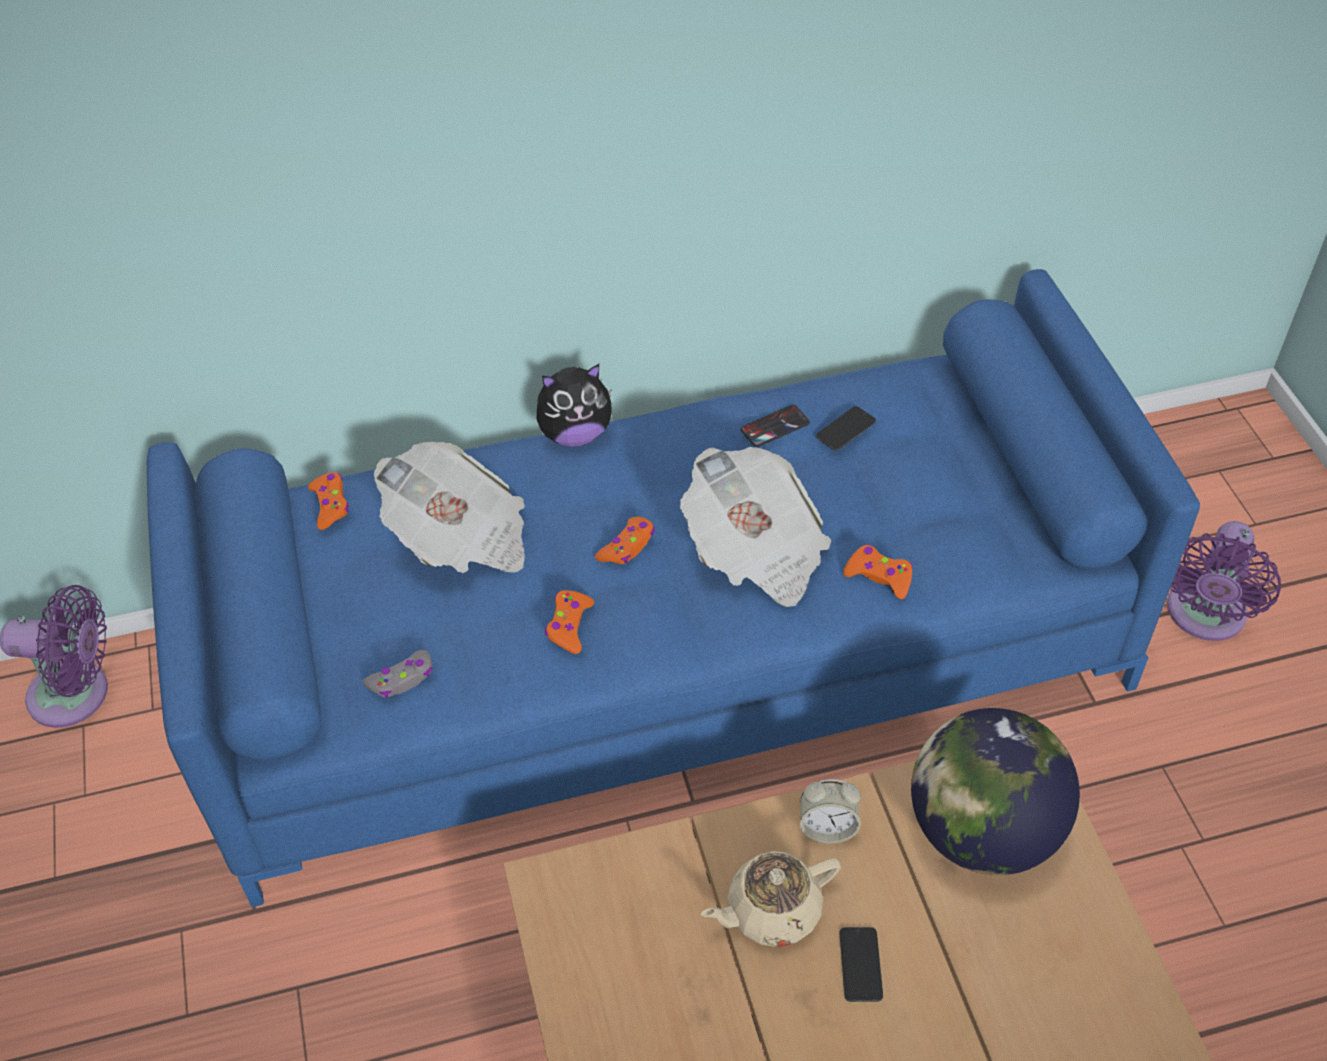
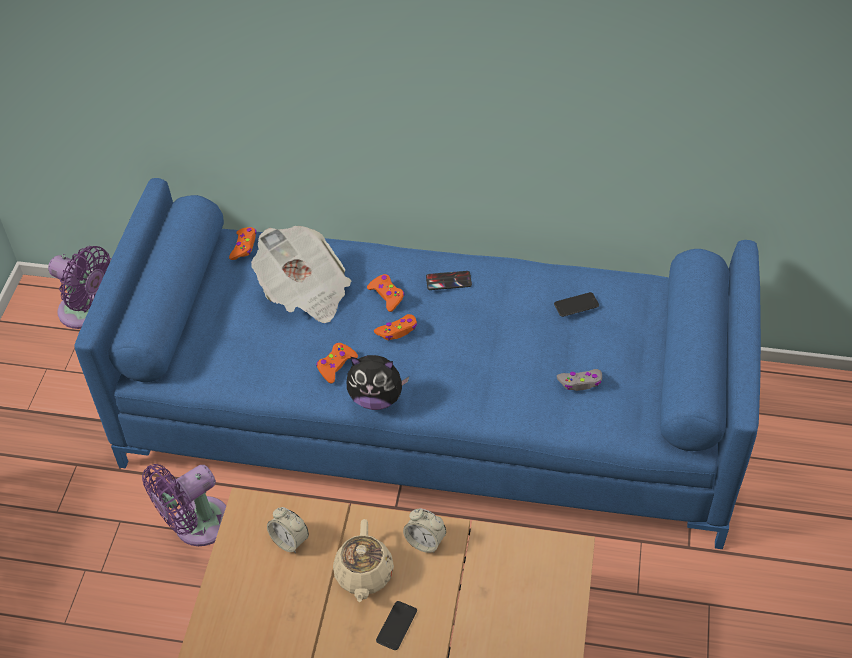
camera: 25 degrees right, 0 degrees up
(402, 679) = (226, 362): grey game controller -> grey game controller (580, 382)
(575, 434) = (408, 251): plush toy -> plush toy (376, 398)
(636, 906) = (290, 541): none -> alarm clock
(756, 552) = (471, 361): newspaper -> none
(771, 911) = (363, 575): beige teapot -> beige teapot turned 90 degrees counterclockwise
(775, 426) = (532, 288): phone -> phone (448, 281)
(879, 576) = (539, 404): orange game controller -> orange game controller (387, 295)
(981, 831) = (516, 581): globe -> none
(1203, 616) = (801, 520): purple fan -> purple fan (196, 525)

